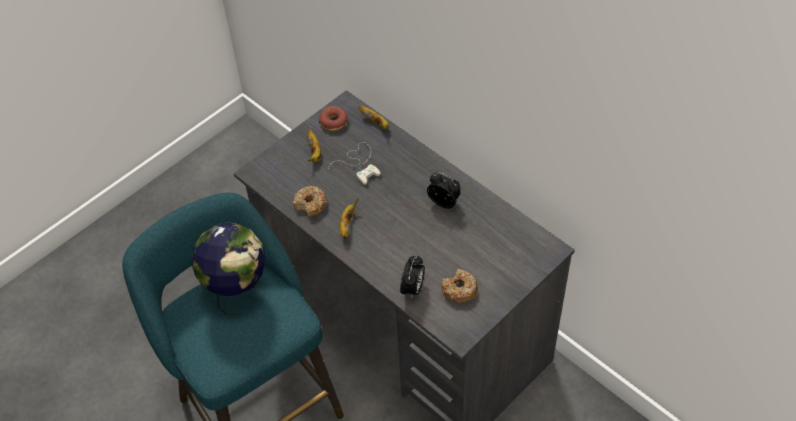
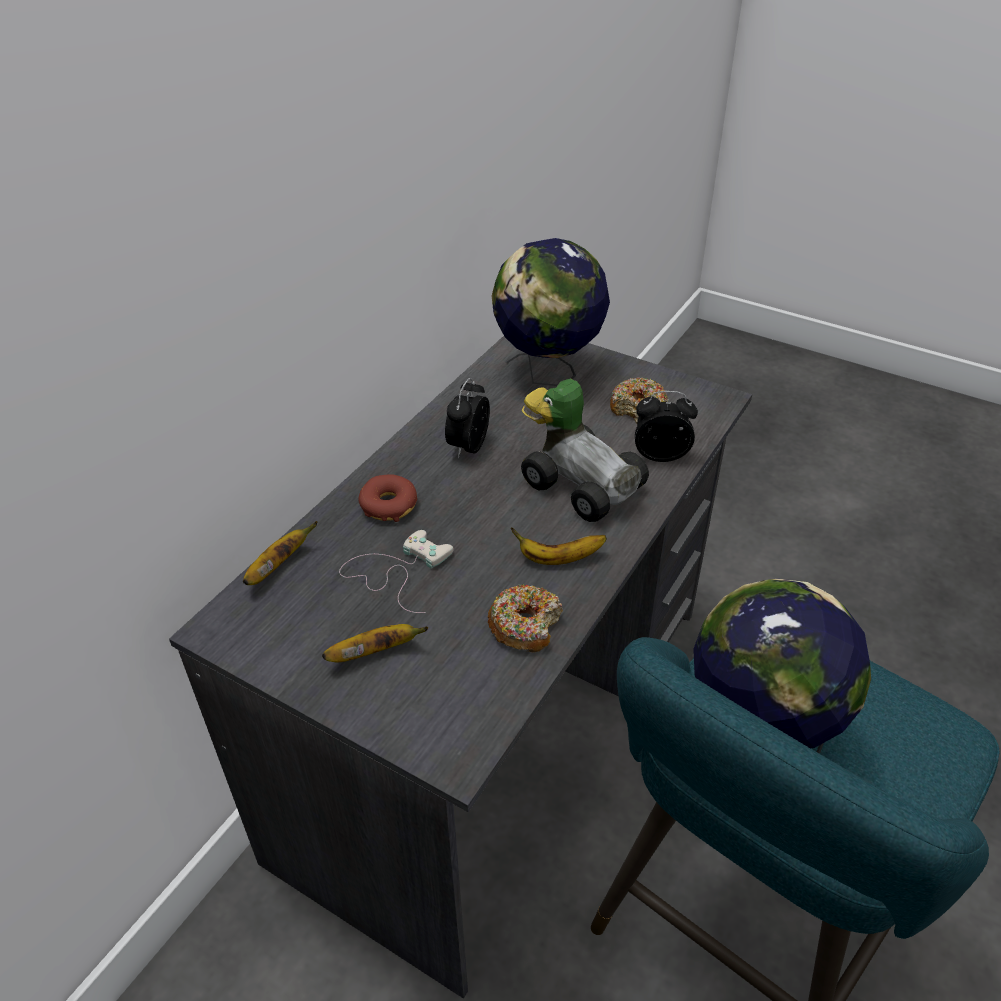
camera: 105 degrees left, 10 degrees down
(334, 122) = (276, 638): donut -> donut (388, 505)
(401, 246) = (580, 481): none -> toy car
(506, 252) = (548, 375): none -> globe

